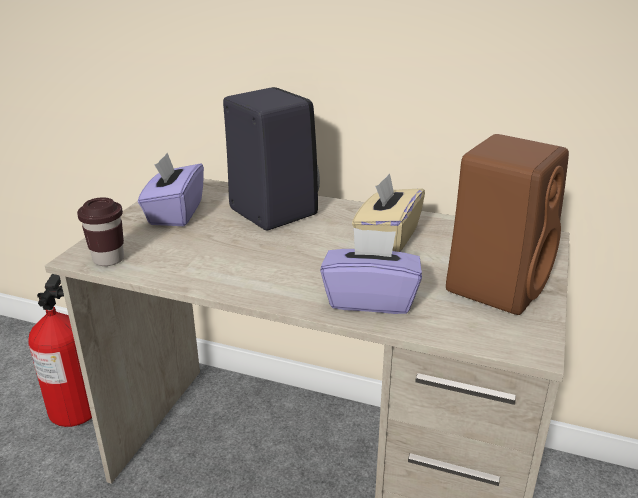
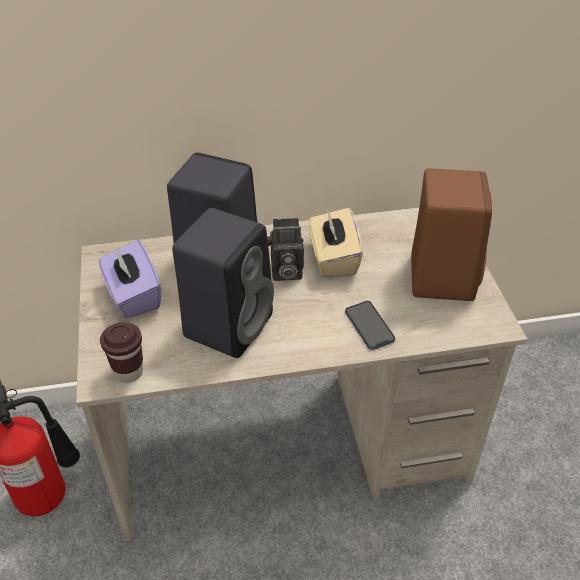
camera: 30 degrees left, 15 degrees up
(233, 254) = (229, 324): none -> black speaker
(327, 234) = (284, 272): none -> camera
(370, 299) = (369, 326): purple tissue box -> phone

